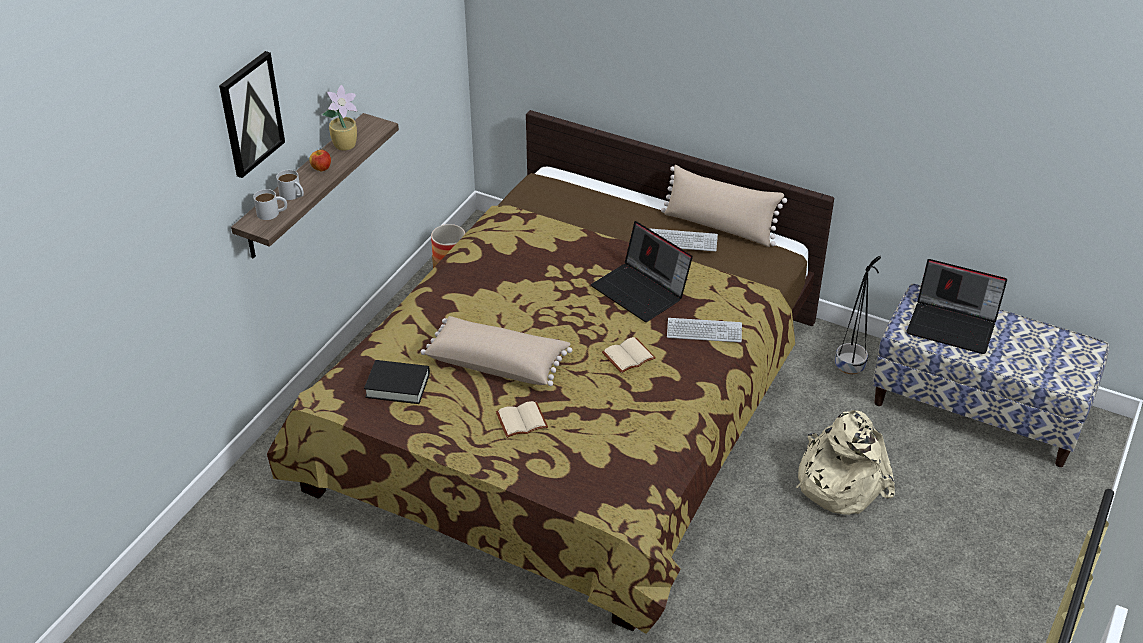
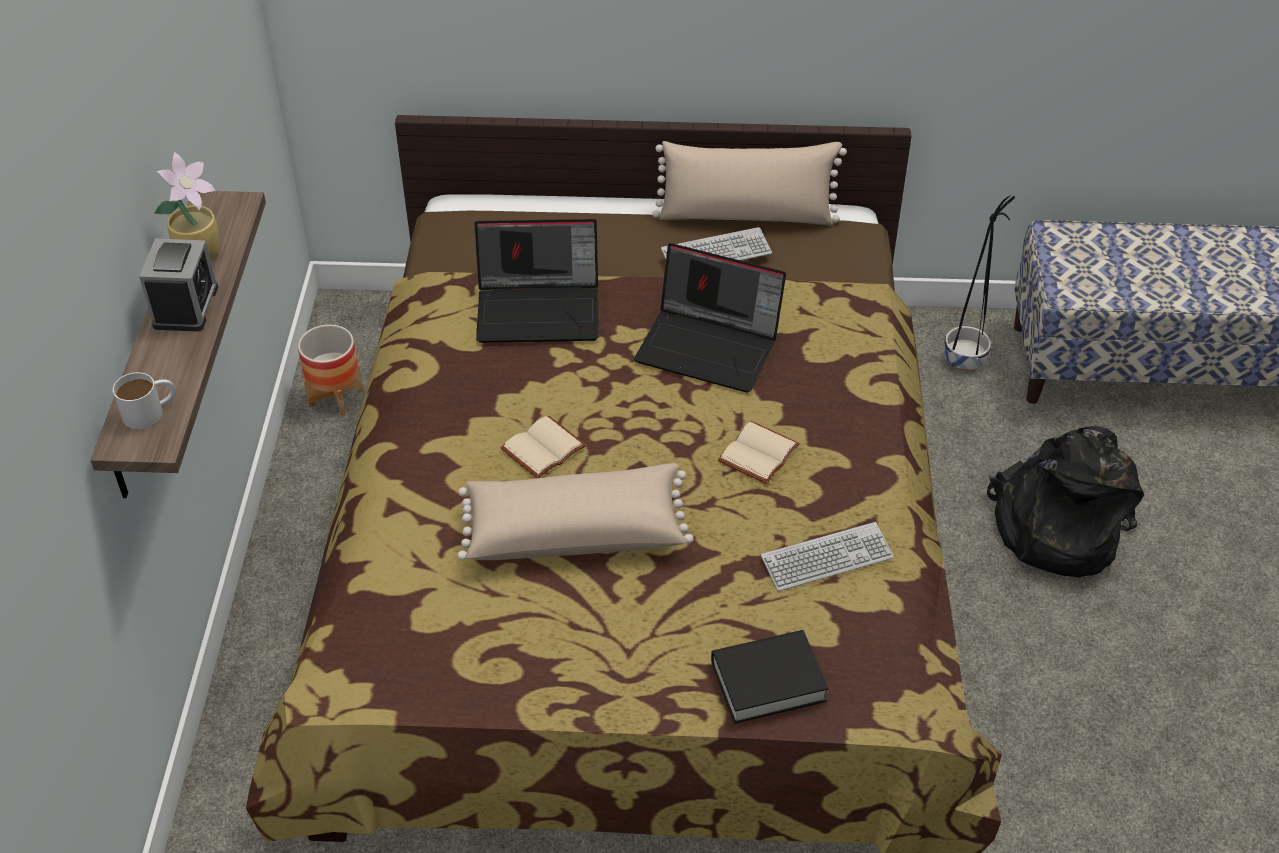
camera: 25 degrees left, 5 degrees up
(250, 114) = (73, 249): picture -> none
(293, 195) = (167, 368): white mug -> none
(321, 168) = (185, 306): apple -> alarm clock
(397, 385) = (444, 624): black book -> black book (768, 681)
(521, 422) = (672, 615): beige book -> beige book (544, 450)
(704, 331) = (836, 379): keyboard -> keyboard (827, 558)
(839, 481) = (1054, 528): beige backpack -> black backpack
(953, 325) = (1121, 264): laptop -> laptop (540, 309)

